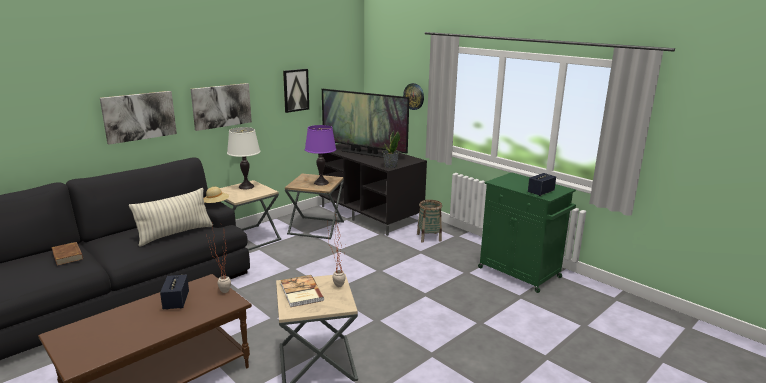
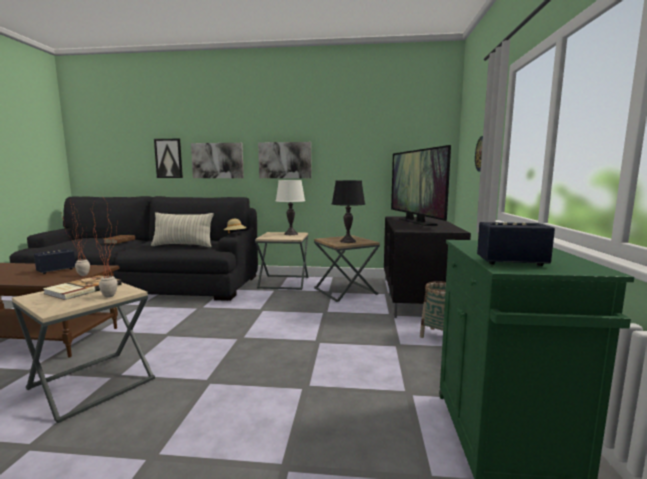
camera: 50 degrees right, 10 degrees down
(295, 90) = (363, 153): picture -> picture (169, 158)
(321, 183) = (348, 241): purple table lamp -> black table lamp
(390, 166) = (409, 230): potted plant -> none

